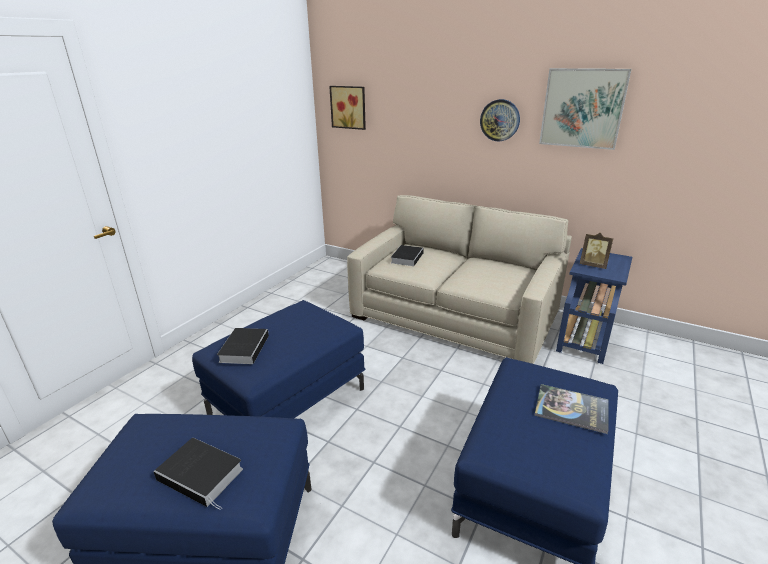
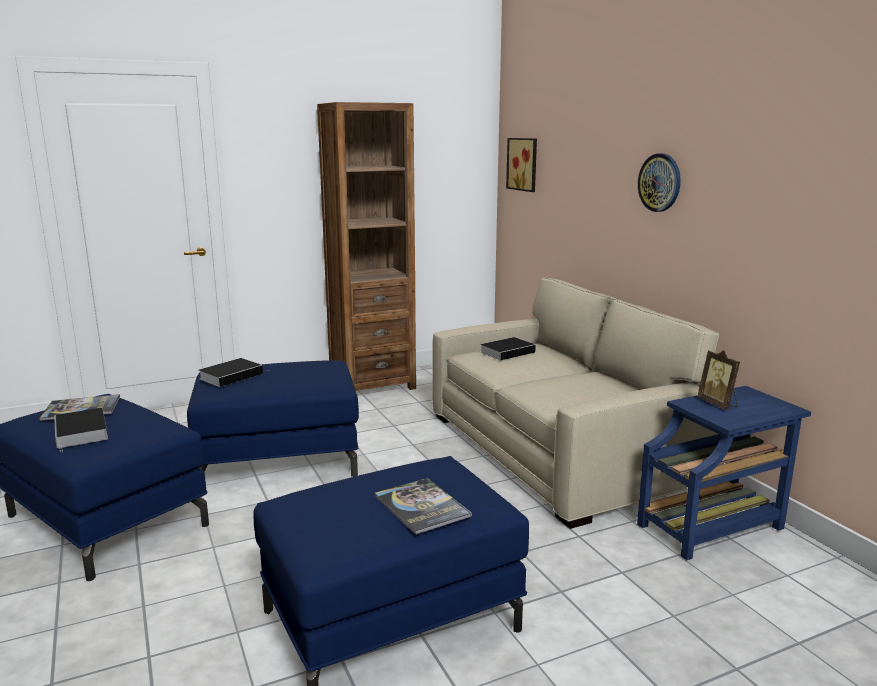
camera: 35 degrees right, 10 degrees down
(151, 446) = (81, 409): none -> book
(271, 305) = (372, 384): none -> brown bookcase
(582, 108) = (749, 166): picture -> none

